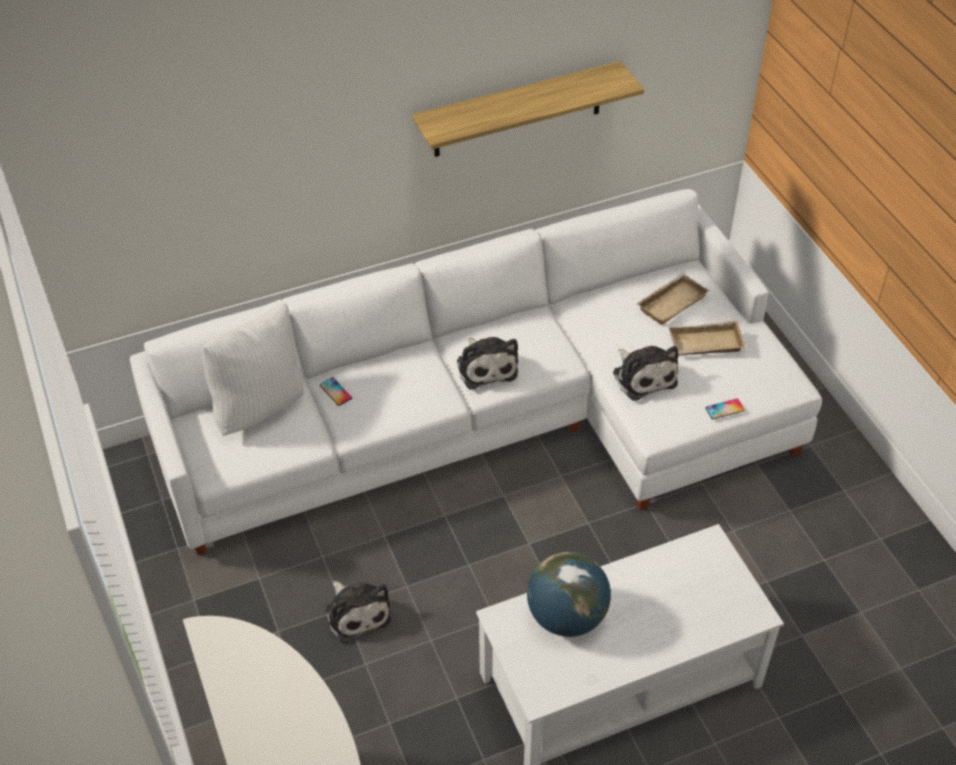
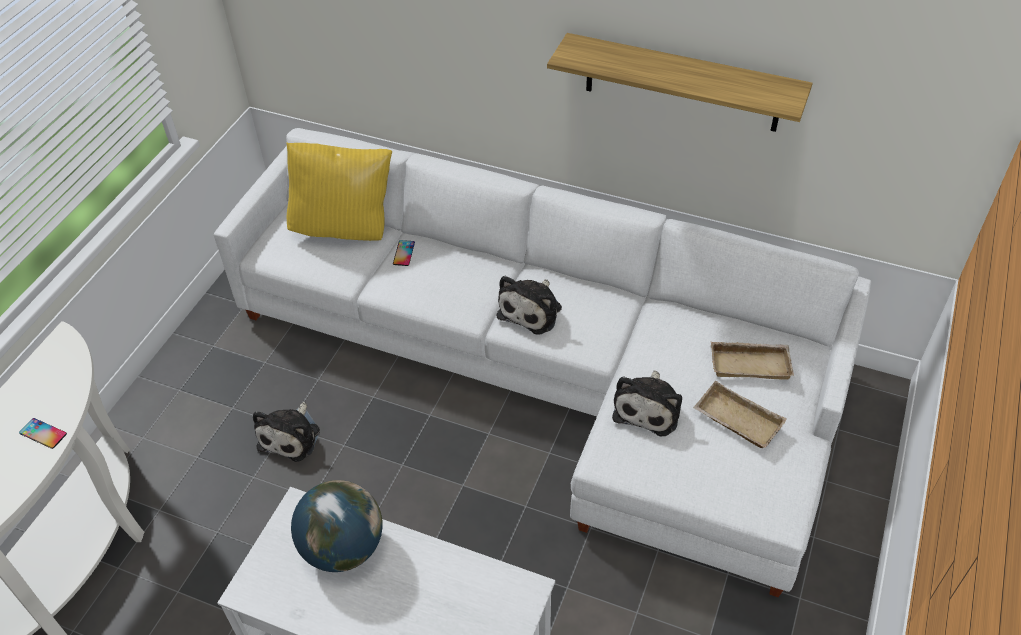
camera: 45 degrees right, 0 degrees up
(260, 406) = (345, 229): white pillow -> yellow pillow
(724, 409) = (686, 488): phone -> phone (43, 433)

